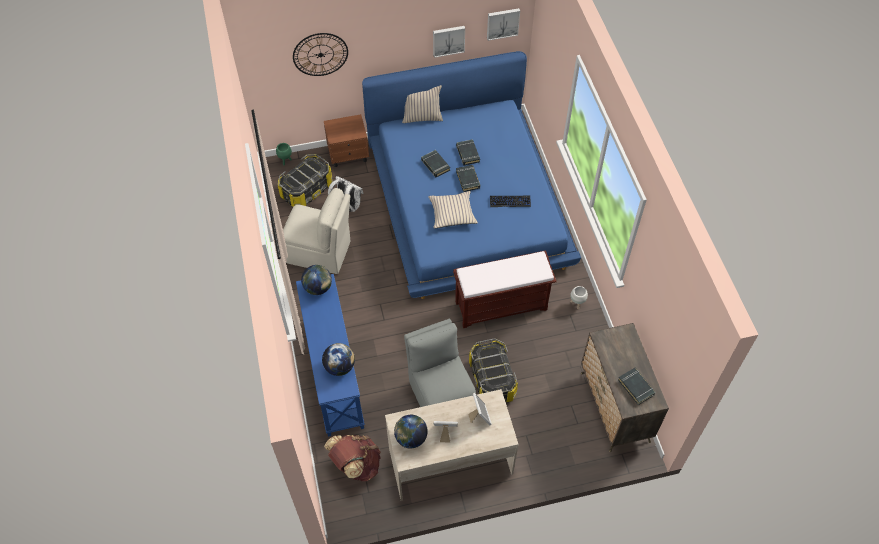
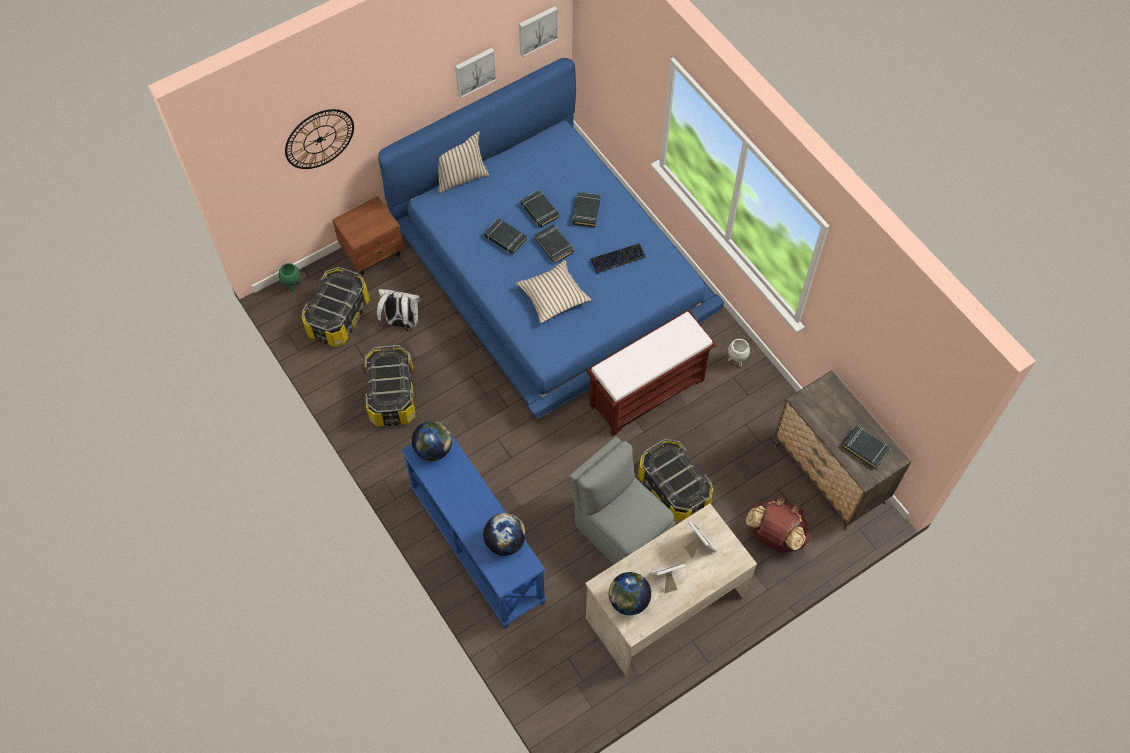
camera: 20 degrees left, 5 degrees up
(320, 252) = (392, 395): beige chair -> storage box
(356, 465) = (554, 652): brown backpack -> brown backpack (774, 535)
(501, 163) = (586, 211): none -> black book

